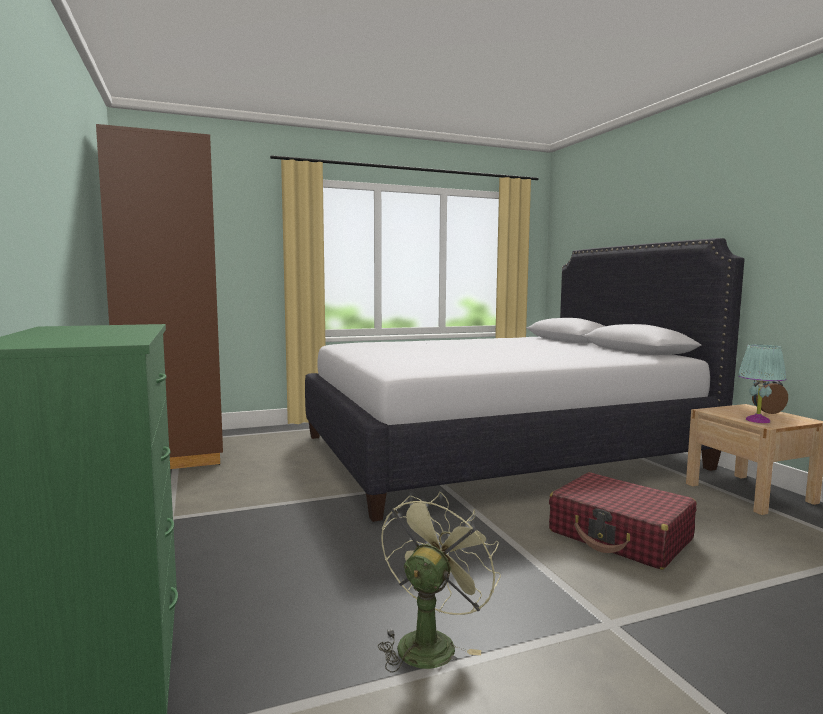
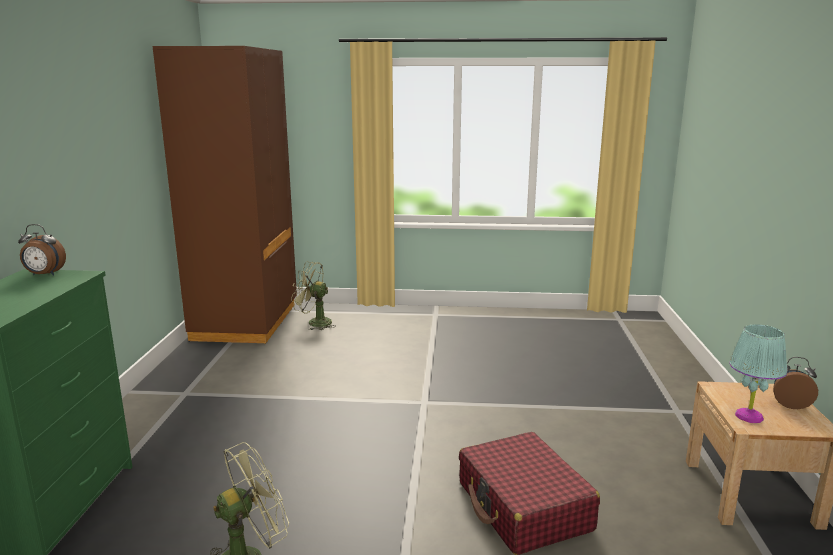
camera: 25 degrees right, 10 degrees up
(86, 326) = (44, 275): none -> alarm clock
(255, 442) = (314, 323): none -> green fan
(496, 451) = (522, 374): white bed -> none

